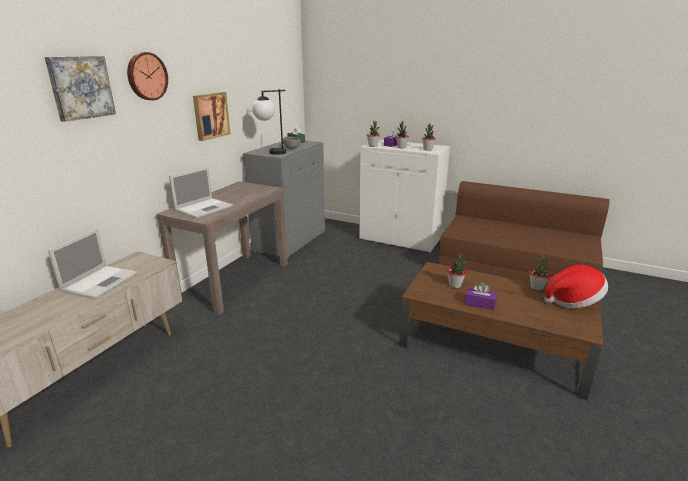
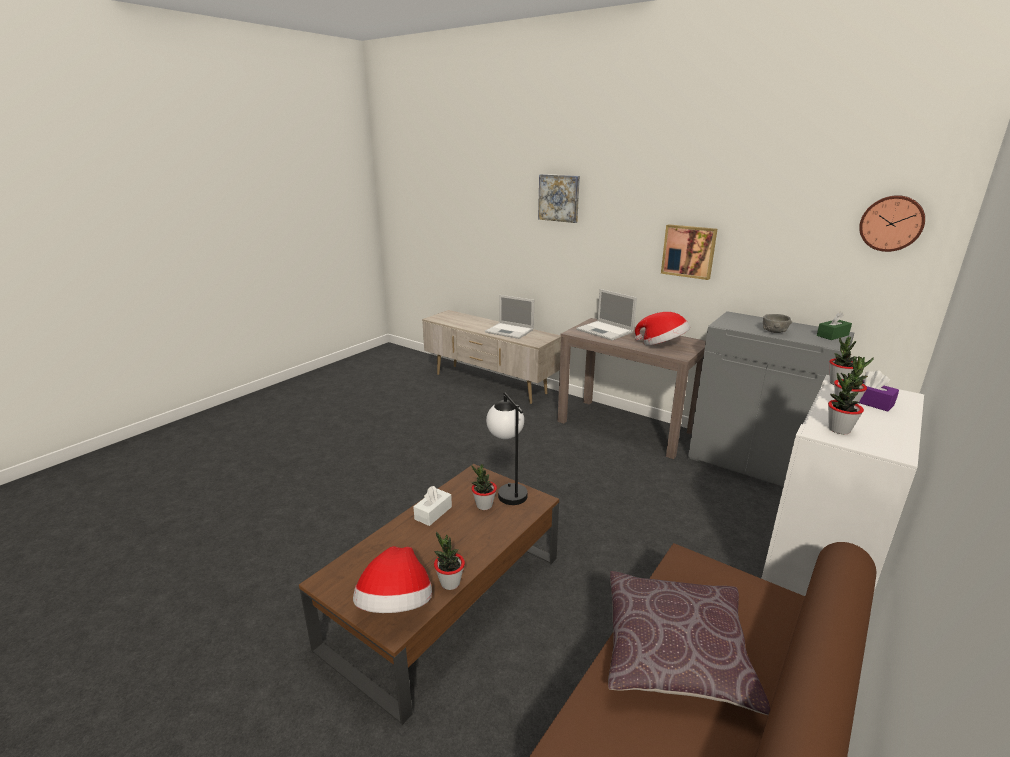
camera: 100 degrees right, 0 degrees up
(146, 76) = (617, 197): wall clock -> wall clock (891, 223)
(247, 192) = (662, 345): none -> hat
(271, 153) = (731, 322): table lamp -> table lamp (508, 489)
(479, 303) = (433, 513): purple tissue box -> white tissue box
(514, 238) = (675, 652): none -> brown pillow

